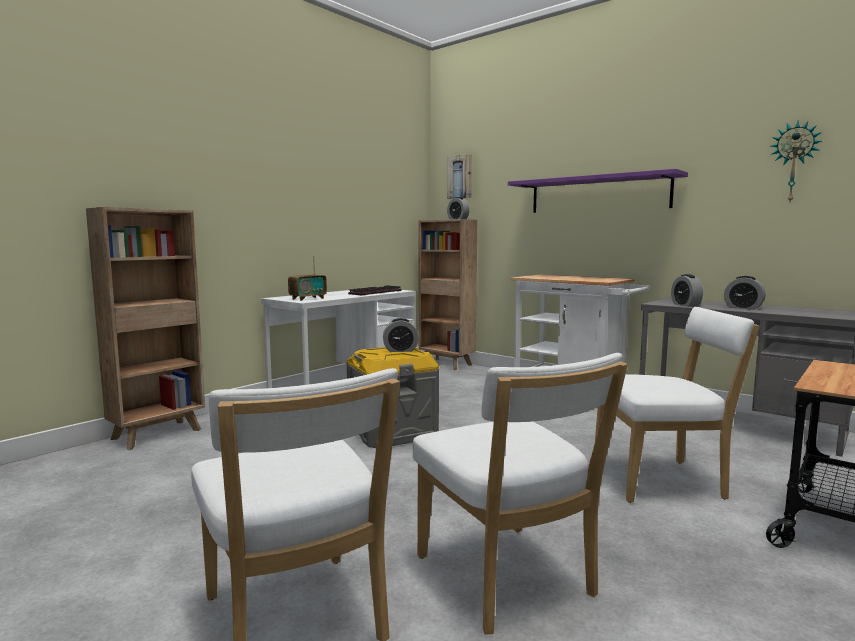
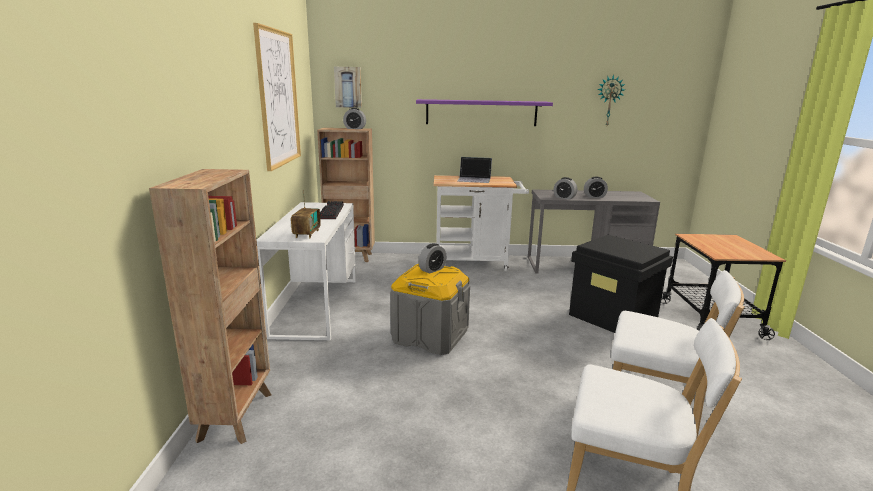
camera: 40 degrees left, 10 degrees up
(345, 179) = (278, 98): none -> picture
(574, 277) = (474, 179): none -> laptop
(663, 480) = (614, 317): white chair -> black storage box

